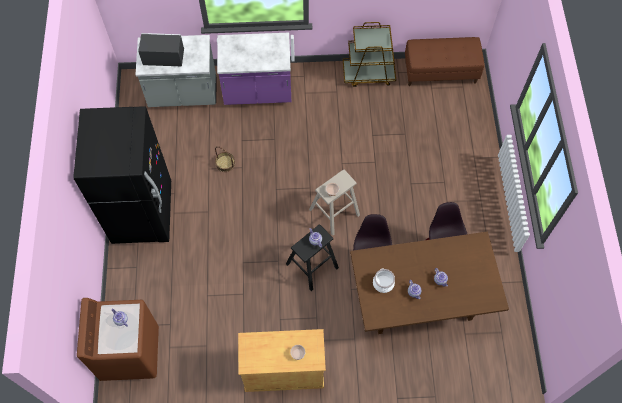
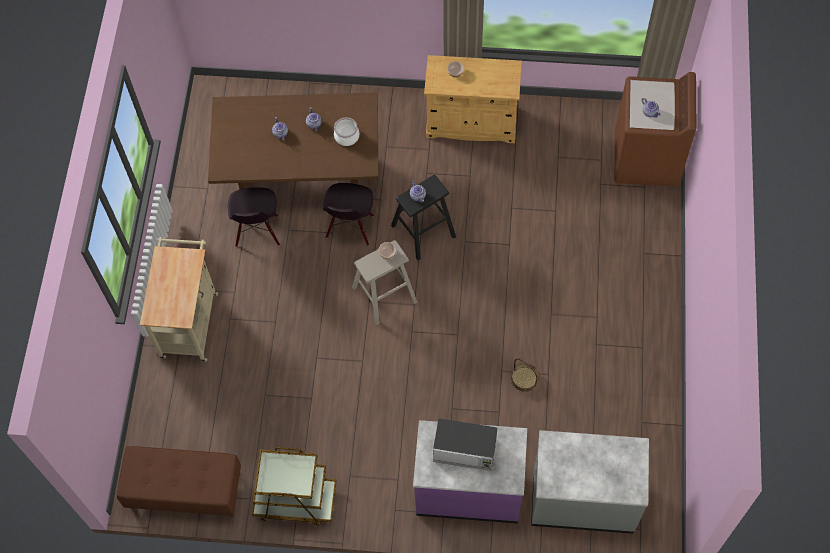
camera: 170 degrees left, 0 degrees up
(142, 213) = (638, 322): black fridge -> none
(163, 57) = (607, 463): microwave -> microwave (465, 450)
(473, 177) = (190, 320): none -> beige cart

